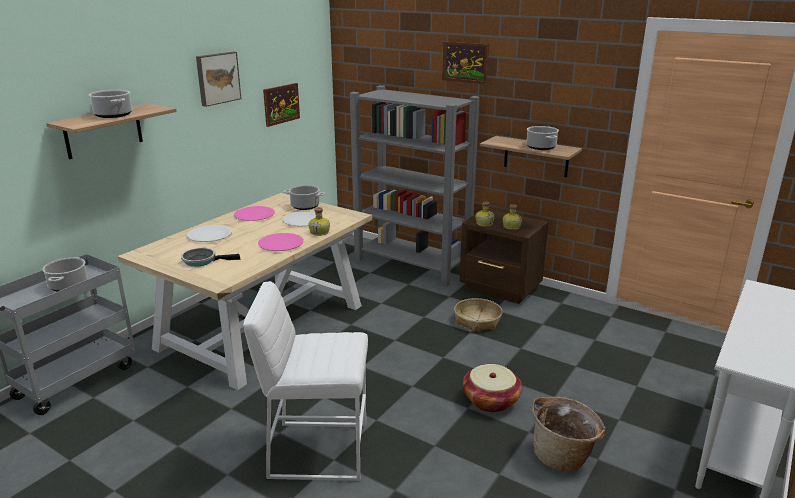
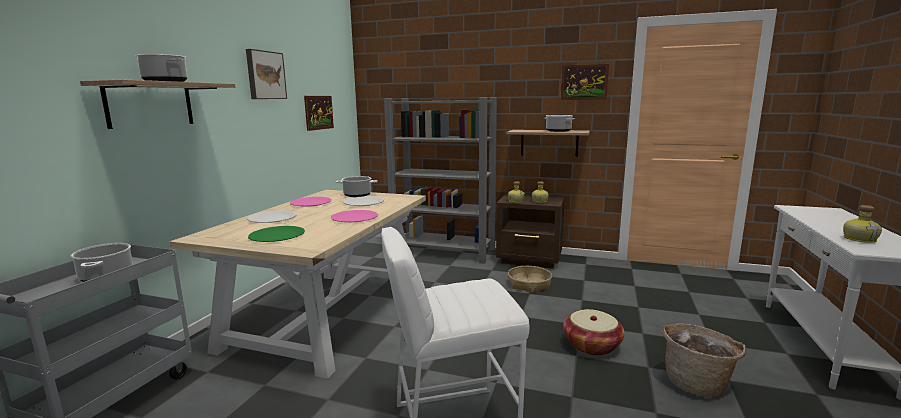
camera: 15 degrees left, 10 degrees down
(202, 260) = (277, 236): frying pan -> green plate
(320, 232) = (387, 208): bottle -> bottle (859, 239)
(465, 62) = (481, 71): picture -> picture (584, 82)

